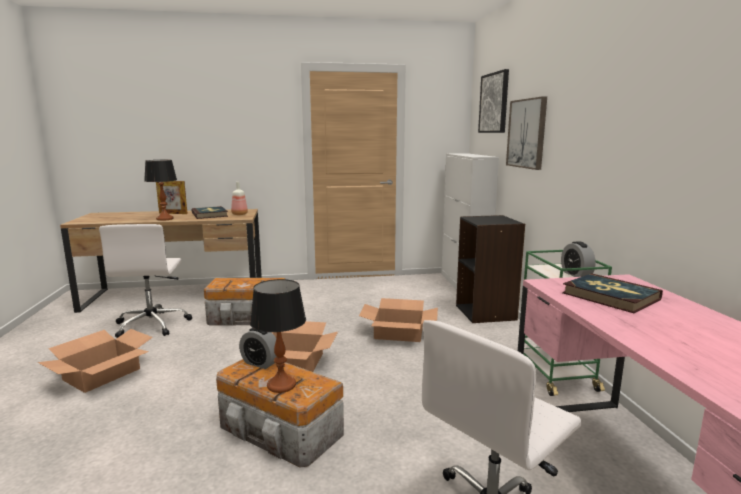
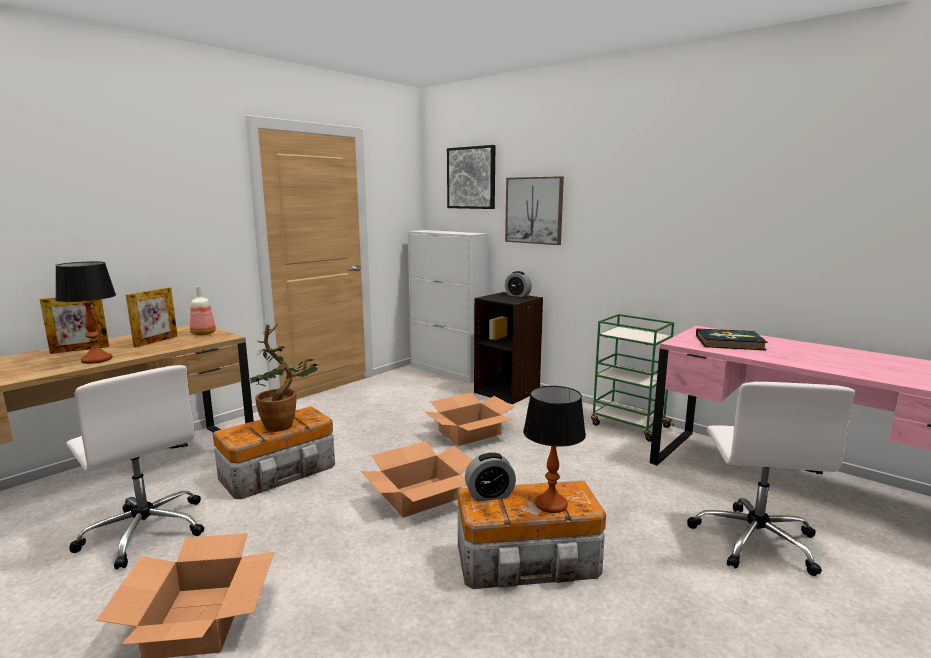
camera: 40 degrees left, 0 degrees up
(210, 214) = (156, 341): book -> picture frame
(250, 284) = (285, 424): none -> potted plant
(576, 274) = (644, 334): alarm clock -> alarm clock (517, 295)

